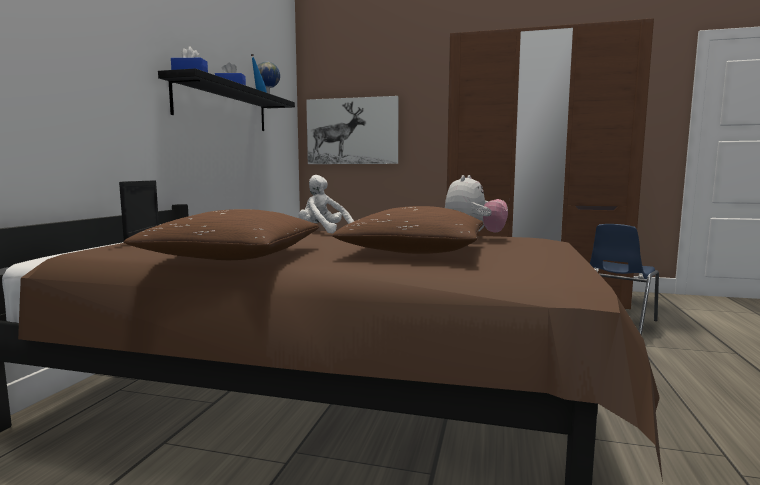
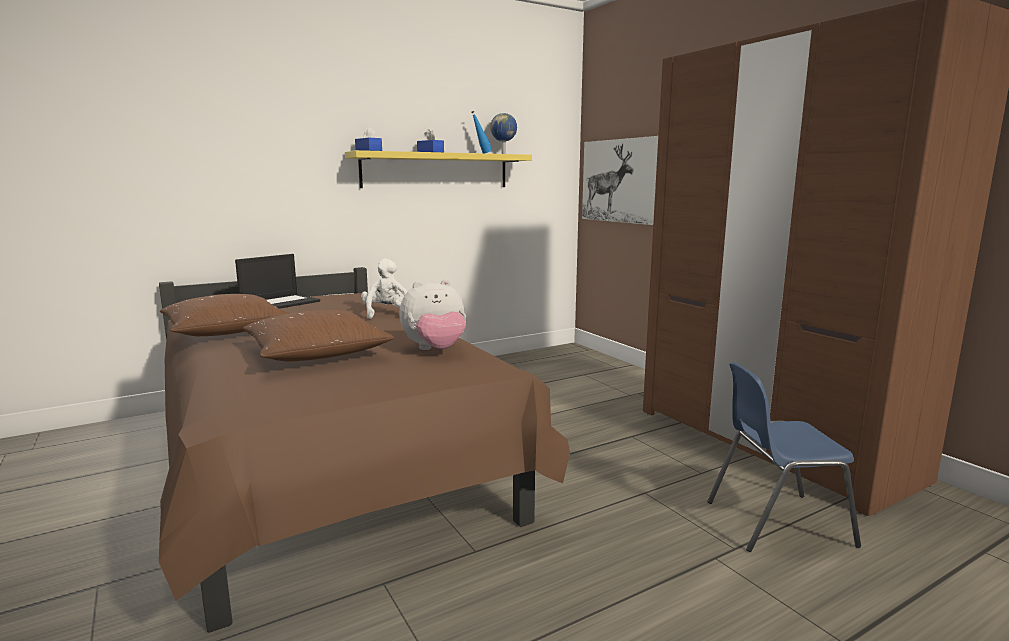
camera: 45 degrees right, 5 degrees up
(223, 107) = (436, 170): black shelf -> yellow shelf

